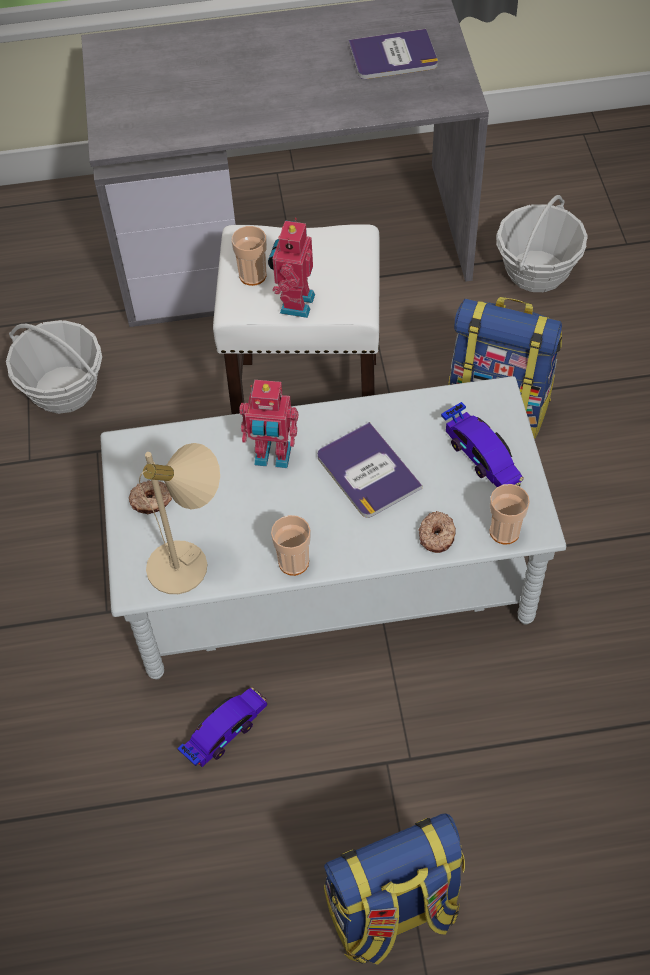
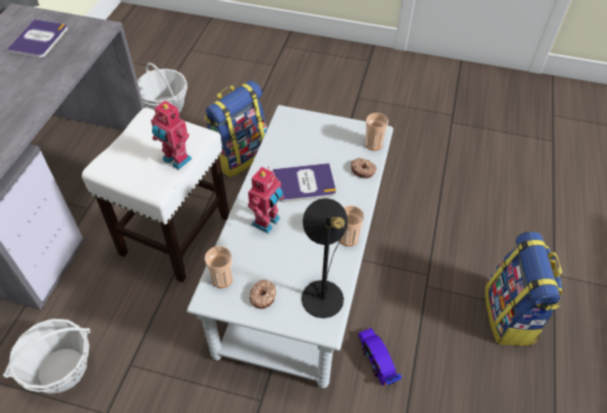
camera: 70 degrees left, 5 degrees down
(189, 563) = (322, 291): beige table lamp -> black table lamp
(252, 275) = (137, 172): cup -> cup (222, 279)
(481, 457) = (322, 135): toy car -> none

